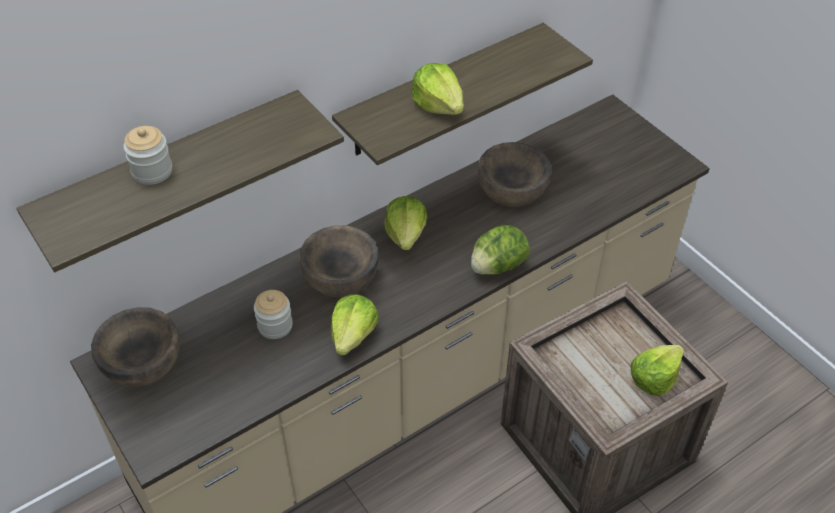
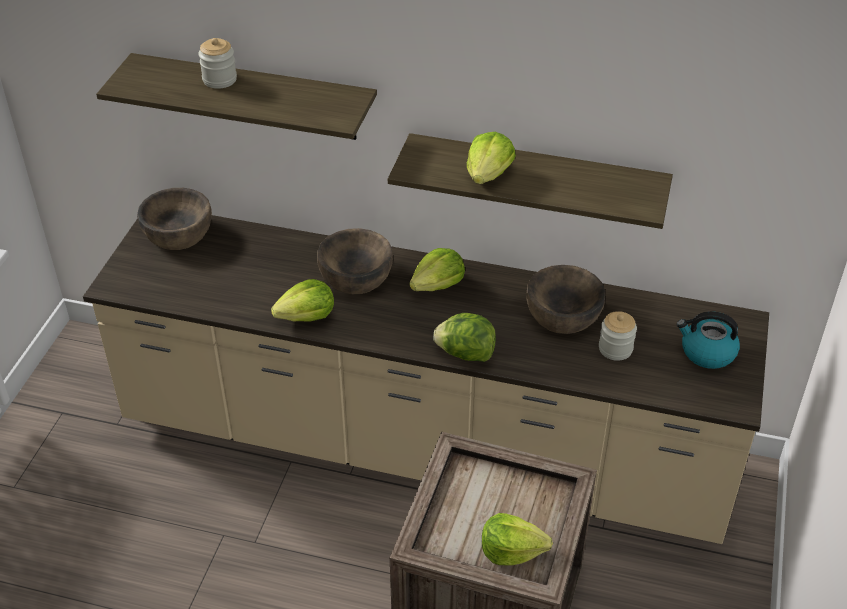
camera: 50 degrees right, 5 degrees down
(275, 326) = (273, 273): jar -> jar (615, 349)
(621, 146) = (707, 352): none -> kettle

